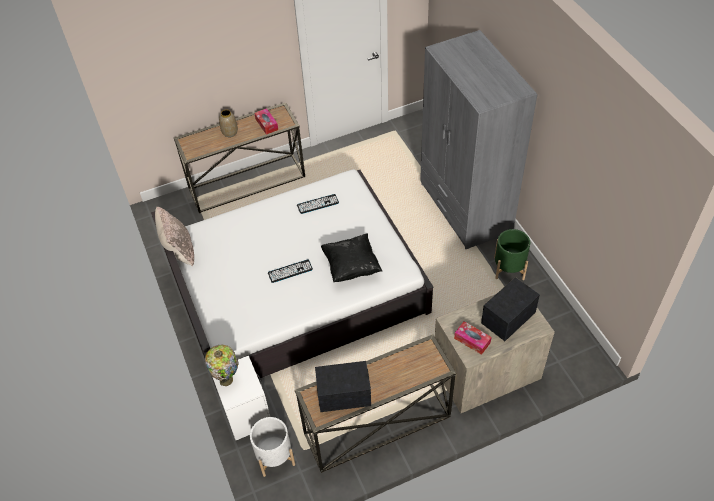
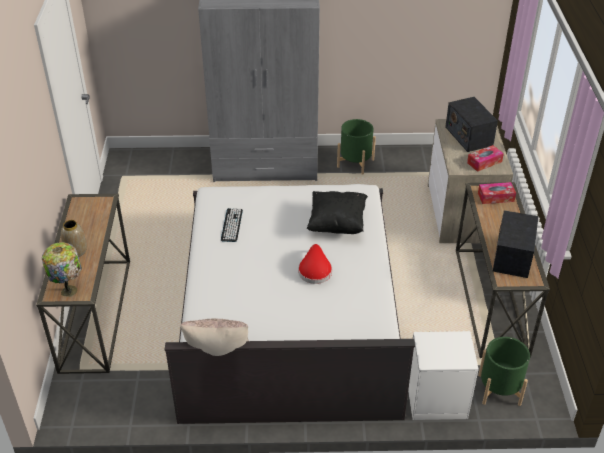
camera: 70 degrees left, 10 degrees down
(227, 379) = (438, 357): table lamp -> table lamp (69, 290)
(266, 124) = (92, 217): tissue box -> tissue box (495, 197)
(274, 456) = (499, 389): white planter -> green planter
(290, 271) = (314, 270): keyboard -> red hat

